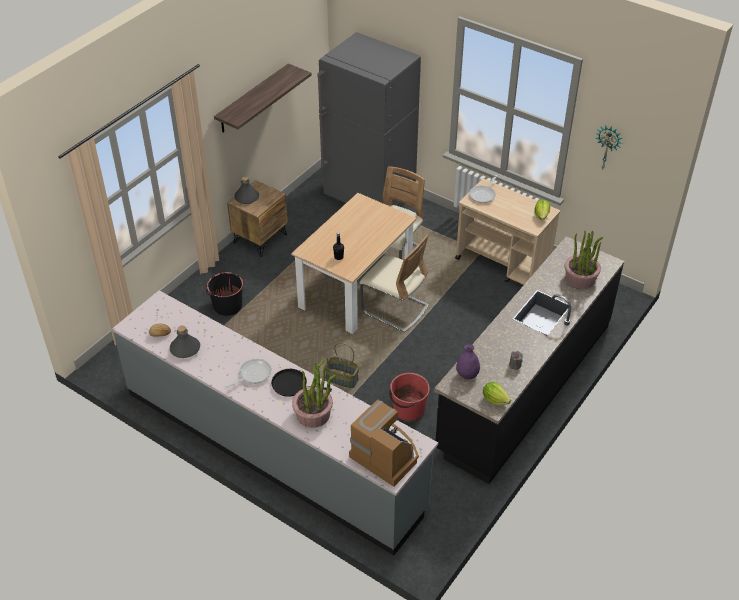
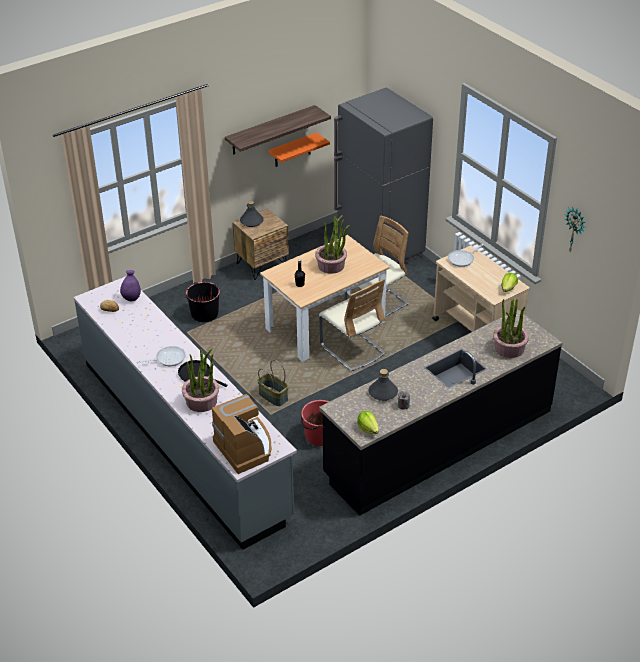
camera: 20 degrees right, 5 degrees down
(185, 349) = (123, 326): grey bottle -> grey bottle (382, 393)
(272, 115) = (292, 150): none -> orange shelf
(359, 229) = (331, 265): none -> potted plant
(467, 375) = (354, 403): purple vase -> purple vase (131, 298)

